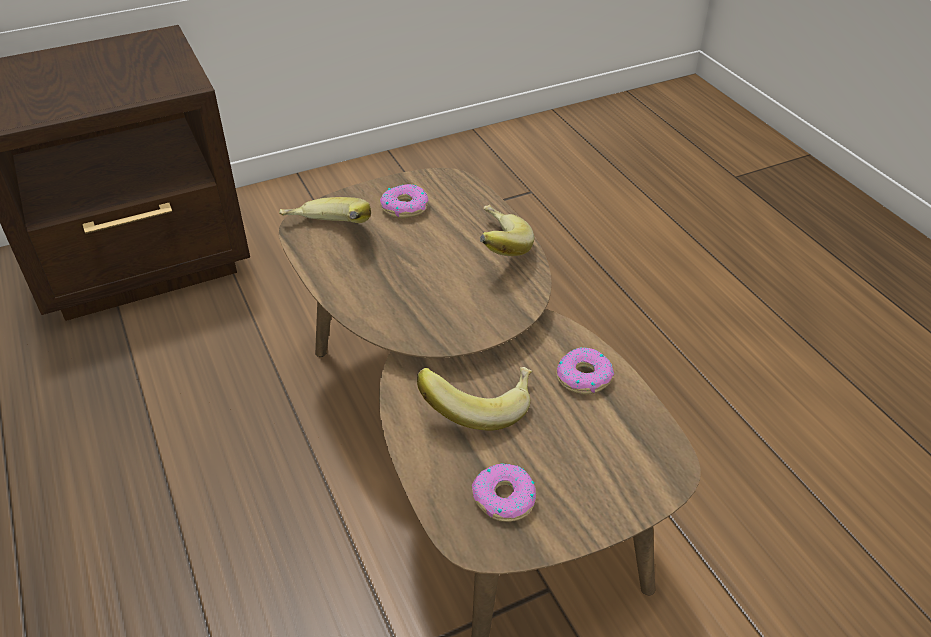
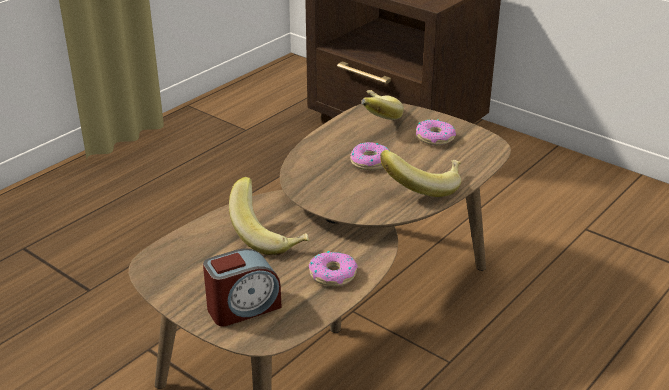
camera: 65 degrees right, 10 degrees down
(504, 498) = (192, 267): donut -> donut (370, 162)
(610, 471) = (243, 308): none -> alarm clock

